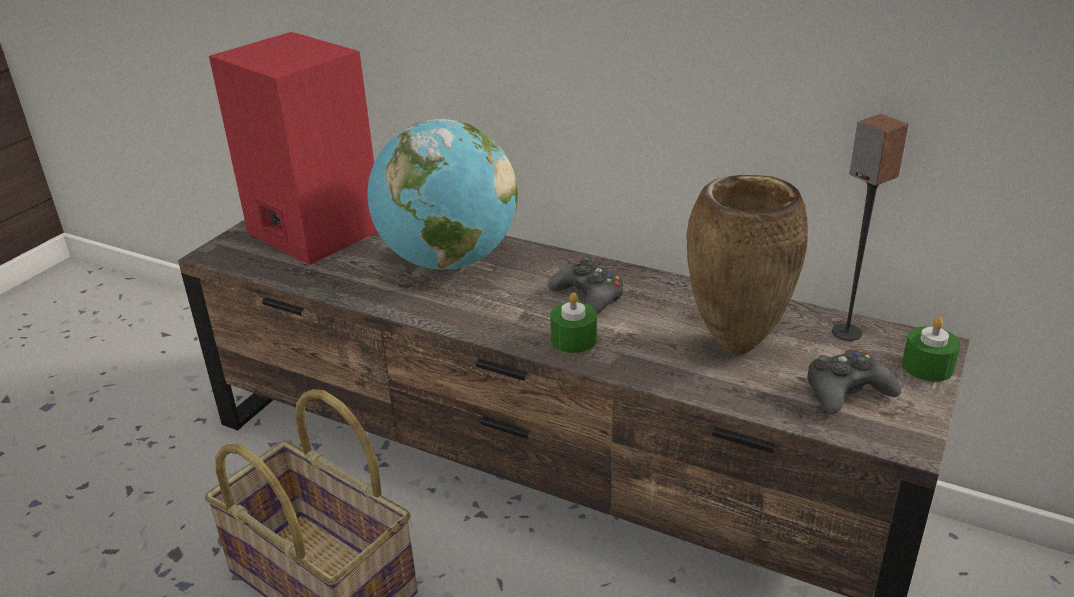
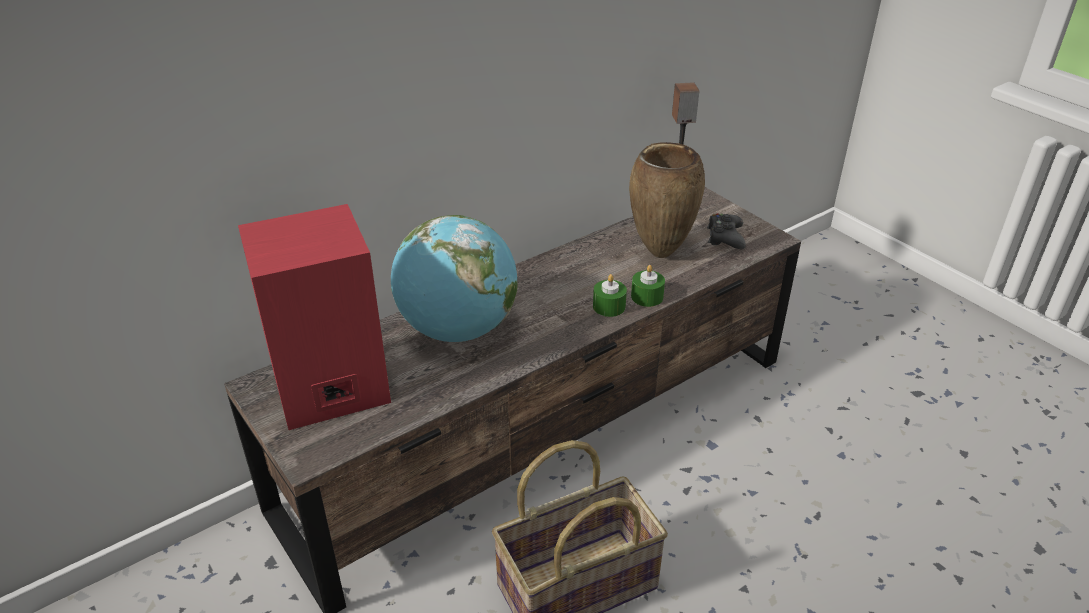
camera: 65 degrees left, 5 degrees up
(588, 296) = (563, 285): black game controller -> none
(927, 366) = (720, 207): green candle -> green candle (647, 297)

